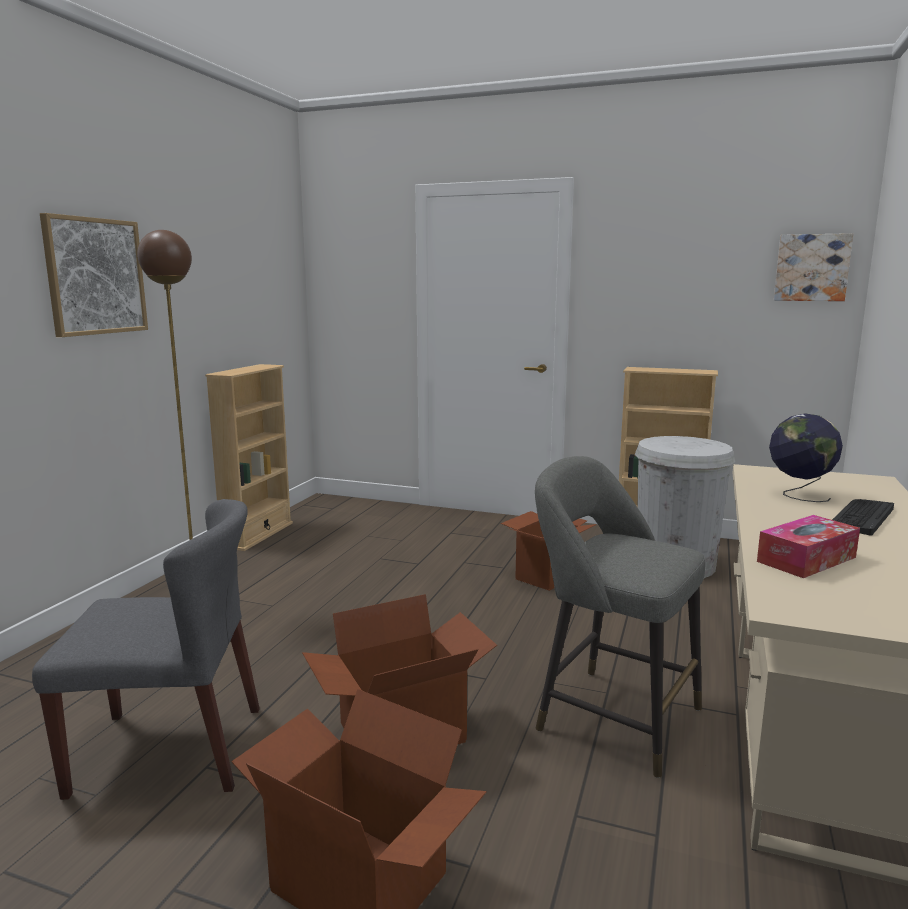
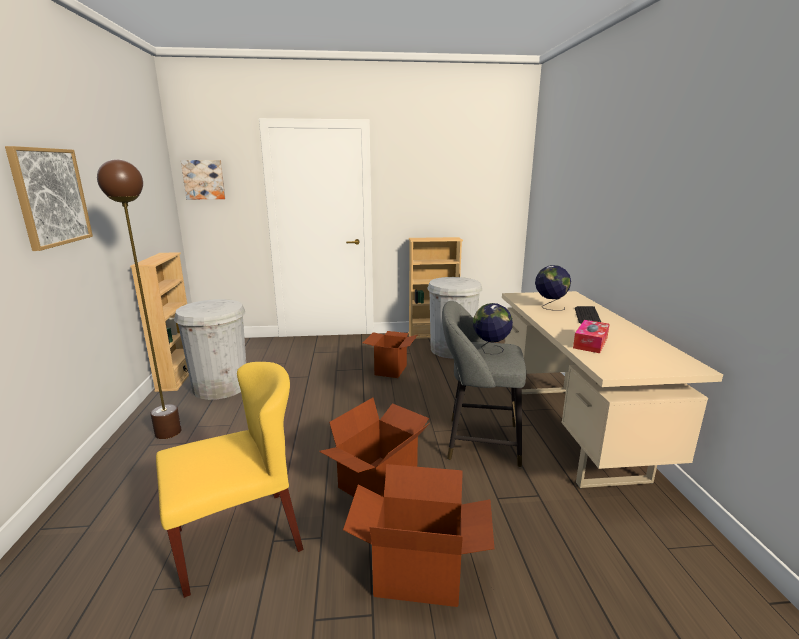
camera: 25 degrees left, 5 degrees up
(171, 750) = (238, 538): grey chair -> yellow chair
(297, 556) = (220, 387): none -> white trash can
(632, 550) = (490, 350): none -> globe
(811, 268) = (504, 178): picture -> picture (204, 179)

